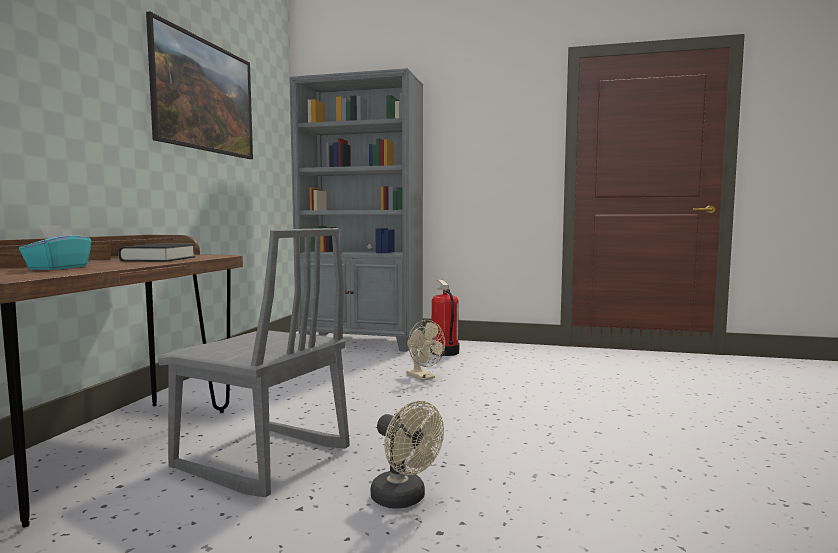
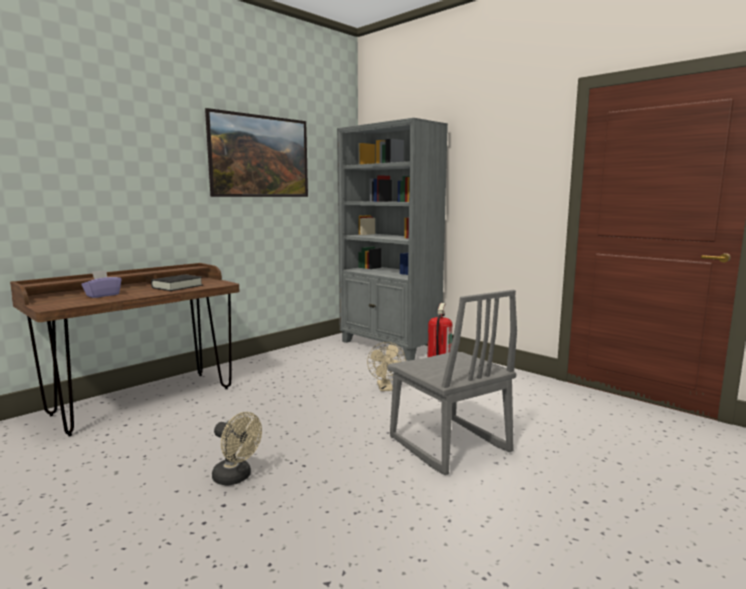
camera: 30 degrees right, 5 degrees up
(57, 268) = (102, 295): turquoise tissue box -> purple tissue box
(261, 459) = (203, 427): grey chair -> grey chair (448, 445)
(404, 499) = (236, 478): beige fan -> beige fan turned 45 degrees counterclockwise

